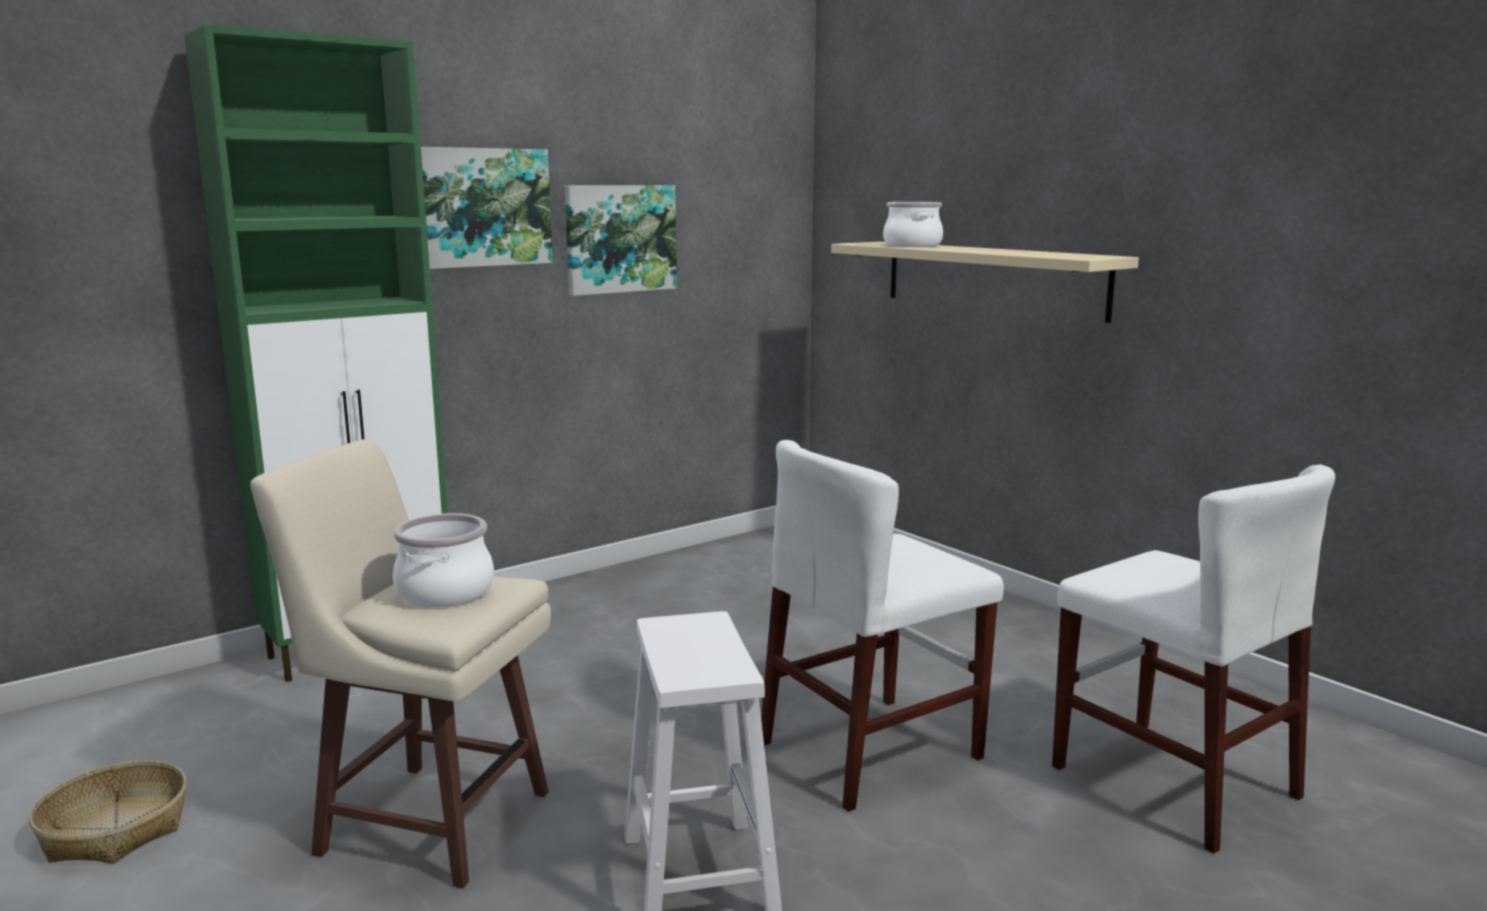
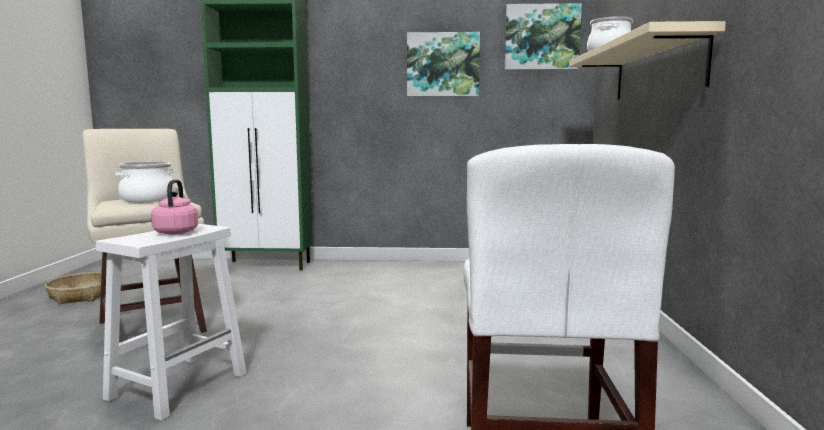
camera: 40 degrees right, 5 degrees down
(485, 207) = (359, 45): picture -> picture (541, 37)
(697, 640) = (177, 232): none -> pink kettle
(870, 750) = (375, 370): white chair -> none

